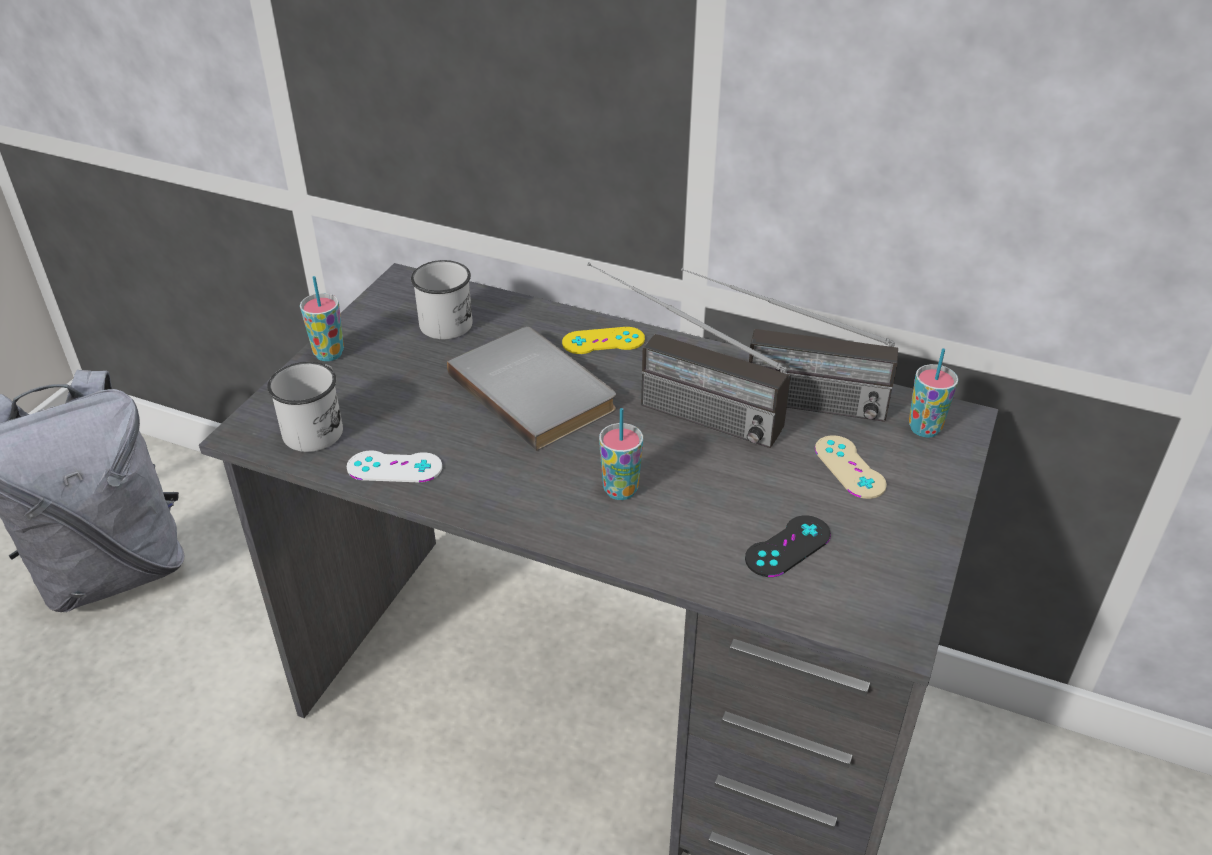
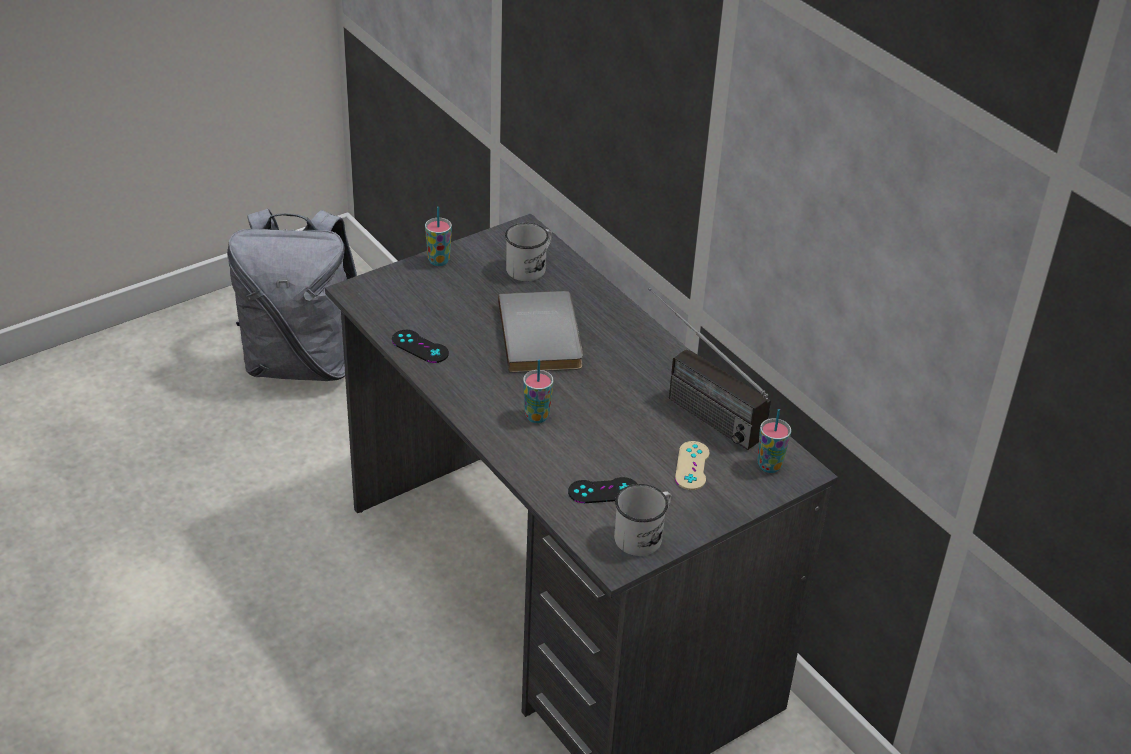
camera: 30 degrees right, 0 degrees up
(317, 426) = (396, 304): white mug -> white mug (644, 535)
(394, 467) = (420, 347): white game controller -> black game controller
(603, 341) = (616, 322): yellow game controller -> none
(674, 407) = (619, 383): radio -> none

